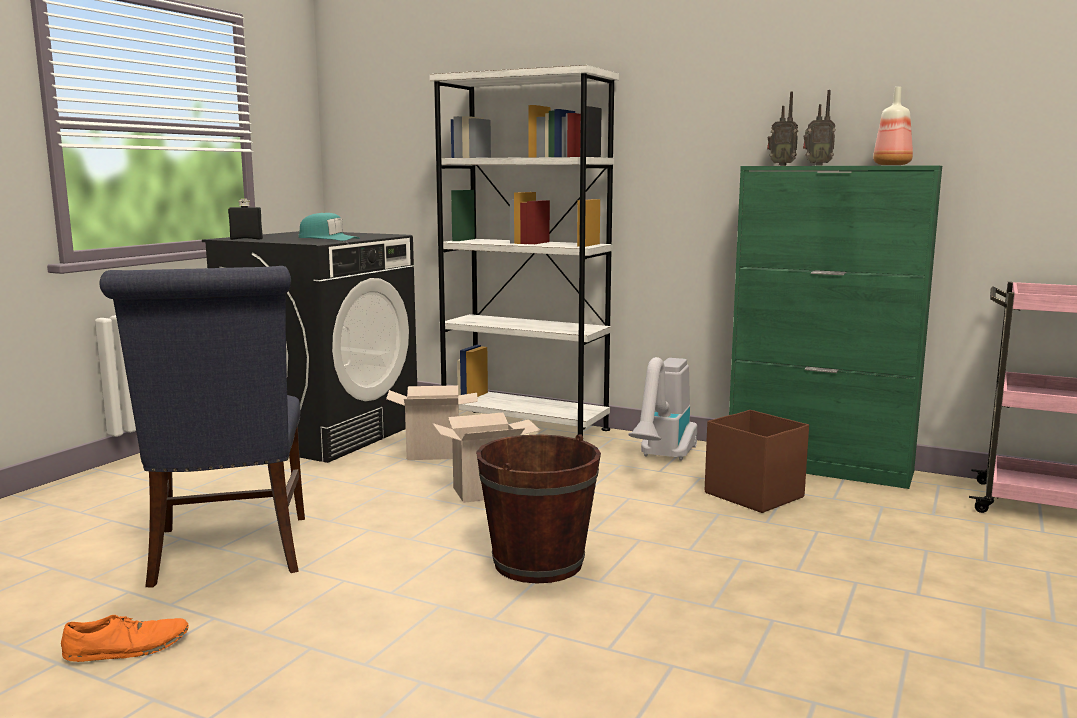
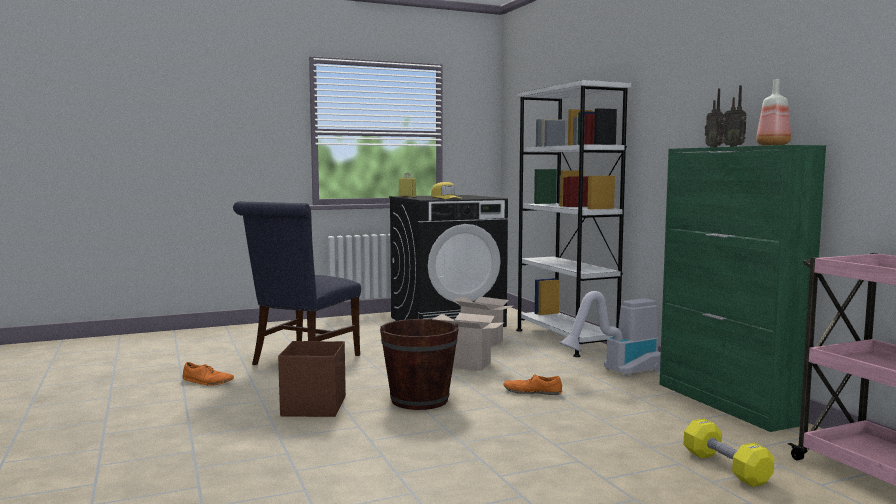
camera: 40 degrees right, 5 degrees down
(246, 239) = (407, 196): black bottle -> yellow bottle
(328, 239) = (445, 198): turquoise cap -> yellow cap
(635, 508) = (532, 392): none -> orange shoe
(753, 494) = (630, 404): brown storage box -> brown storage box (314, 406)
(962, 540) = (725, 467): none -> yellow dumbbell

